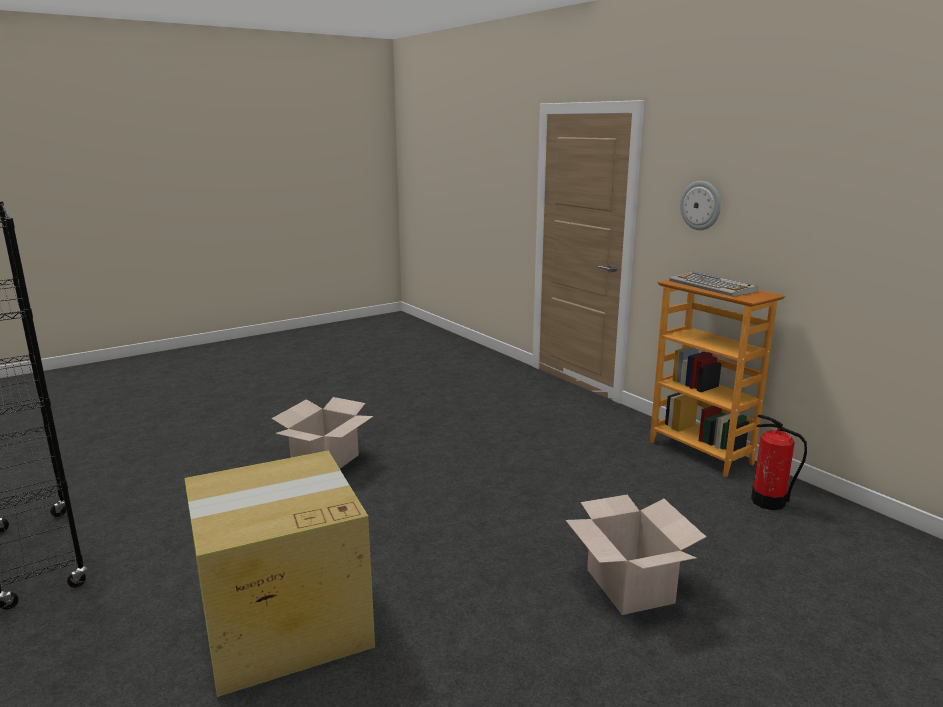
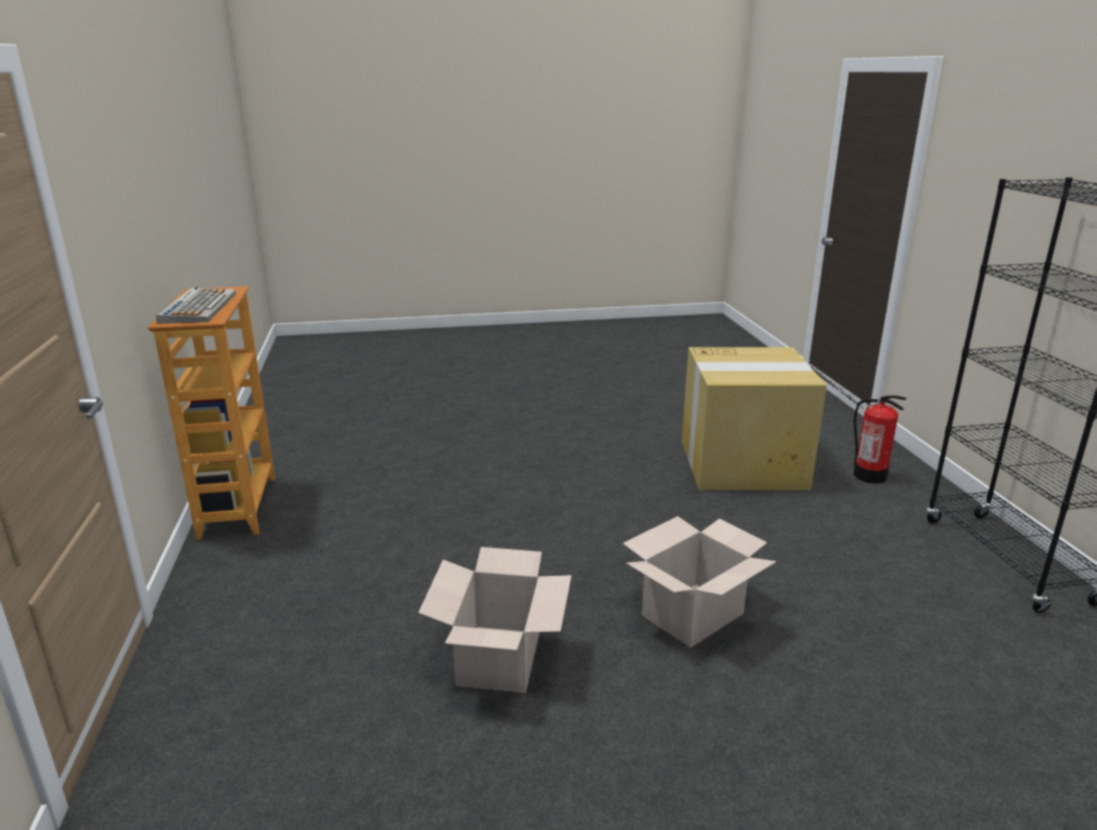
camera: 155 degrees left, 5 degrees up
(630, 586) = (490, 433): cardboard box -> cardboard box (498, 658)
(701, 205) = (114, 222): wall clock -> none
(768, 502) = (290, 453): fire extinguisher -> fire extinguisher (869, 475)

